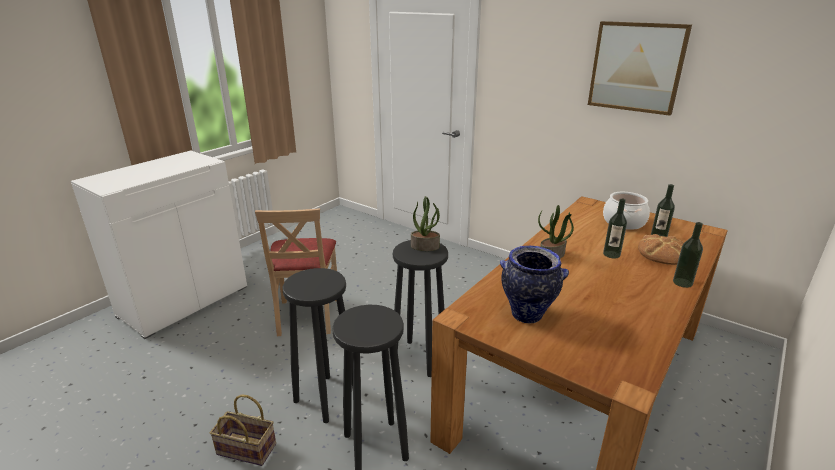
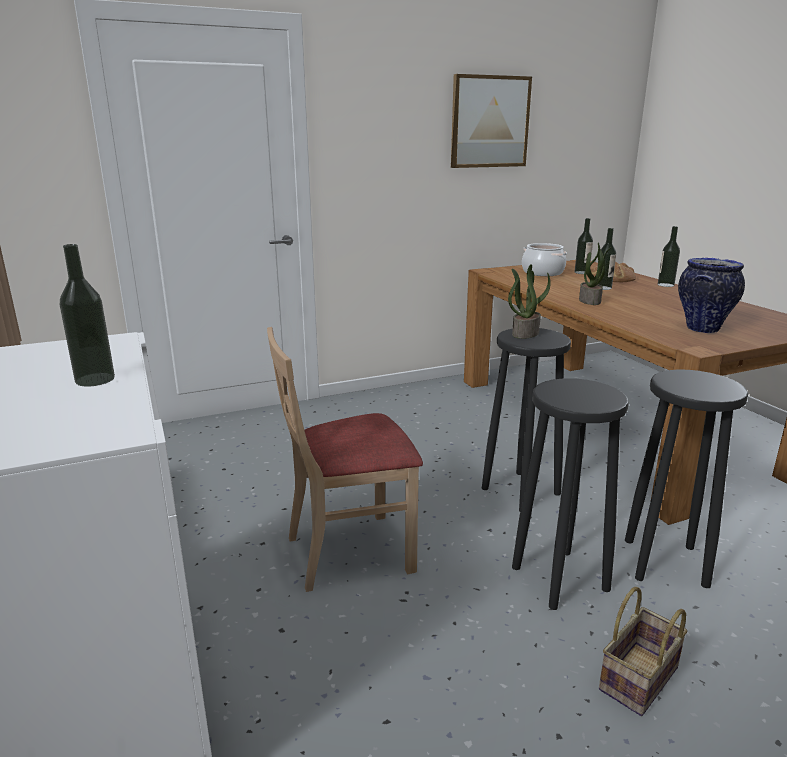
camera: 60 degrees left, 5 degrees down
(160, 172) = (95, 379): none -> bottle
(307, 316) = (349, 551): beige chair -> beige chair turned 135 degrees clockwise

